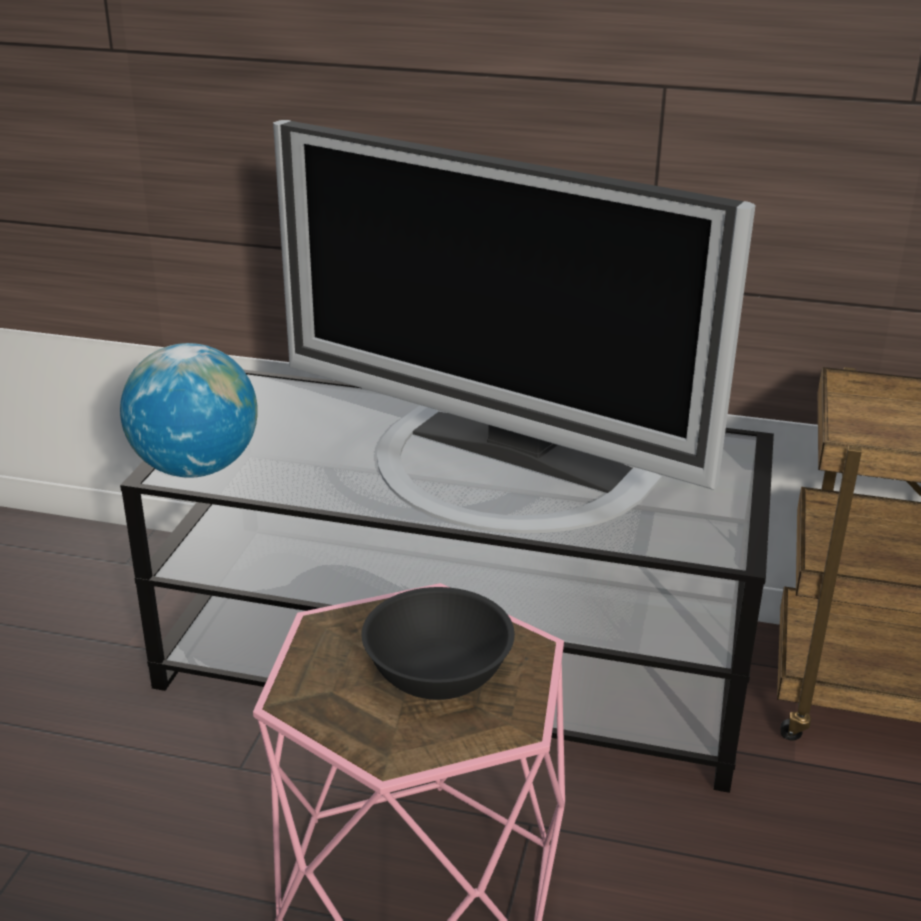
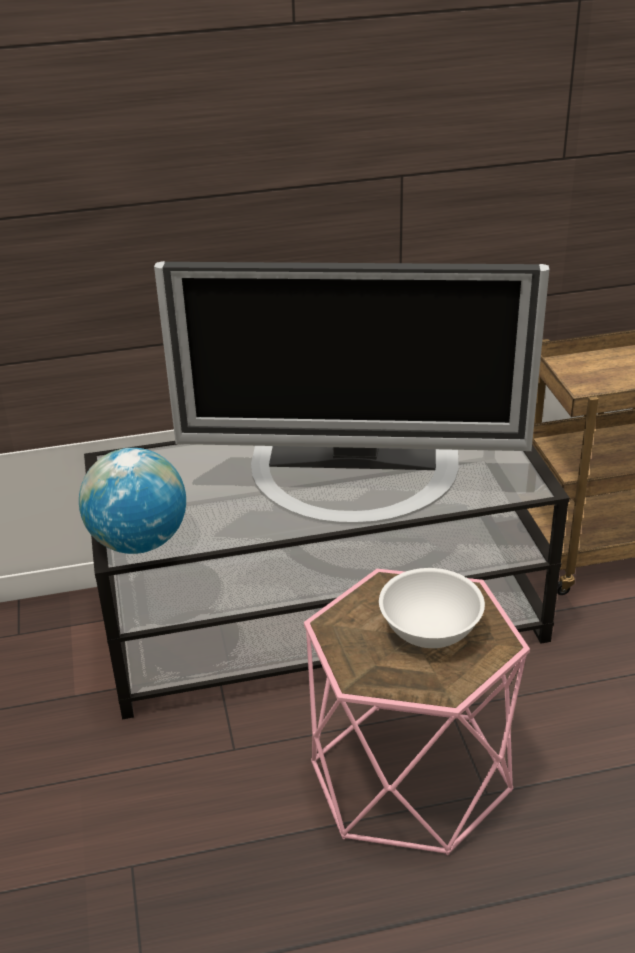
camera: 25 degrees left, 5 degrees up
(438, 676) = (430, 630): black bowl -> white bowl

